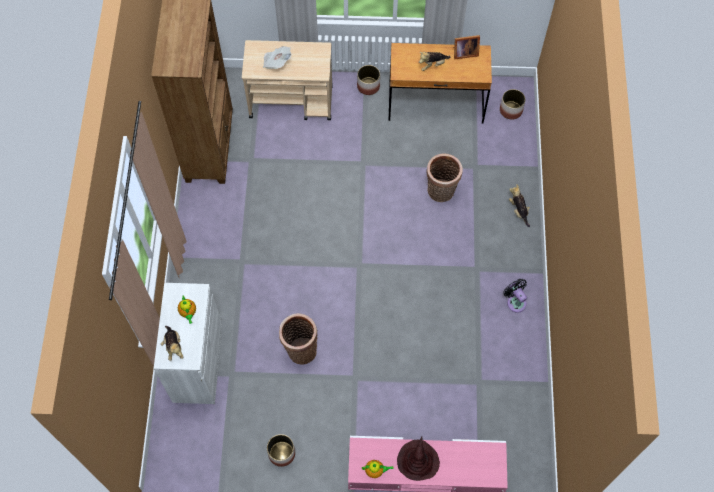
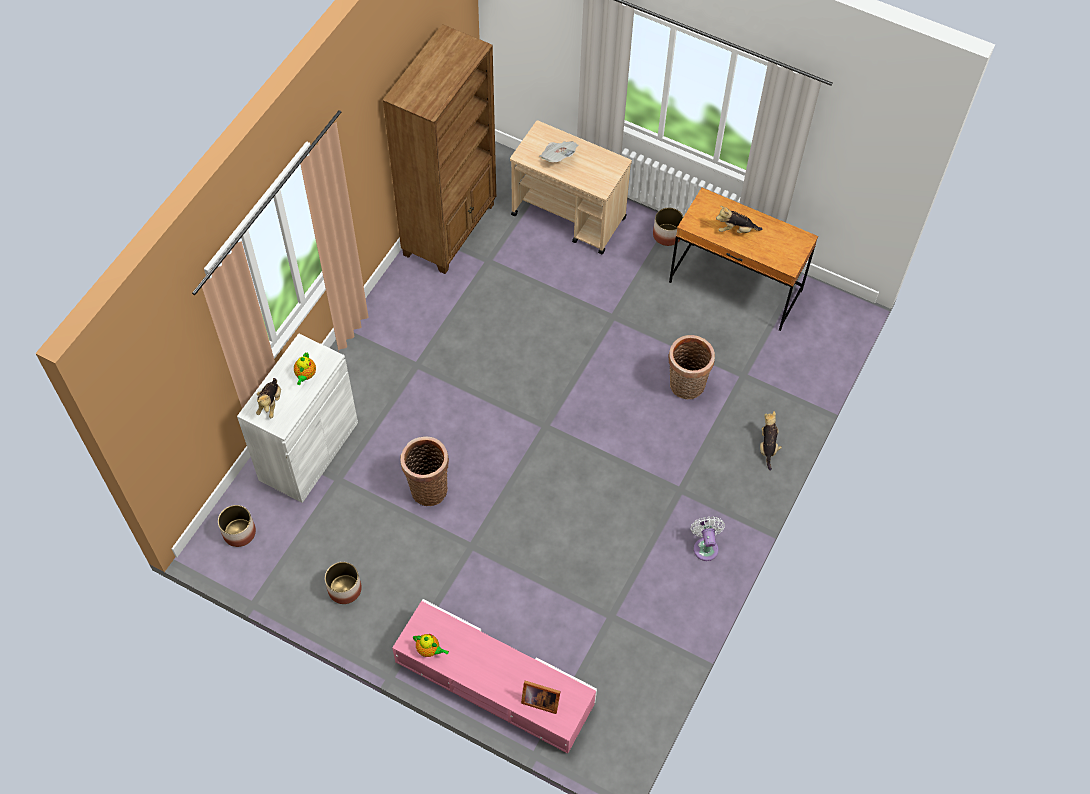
camera: 25 degrees right, 5 degrees down
(418, 461) = (483, 662): brown hat -> none
(464, 53) = (781, 232): picture frame -> picture frame (539, 699)
(510, 110) = (822, 330): planter -> planter (239, 532)
(515, 301) = (705, 546): black fan -> white fan

